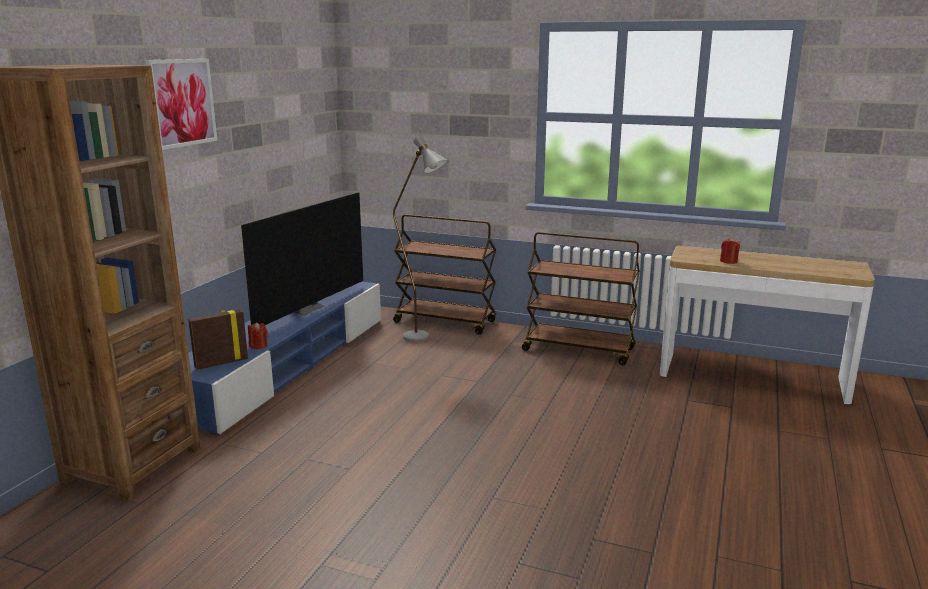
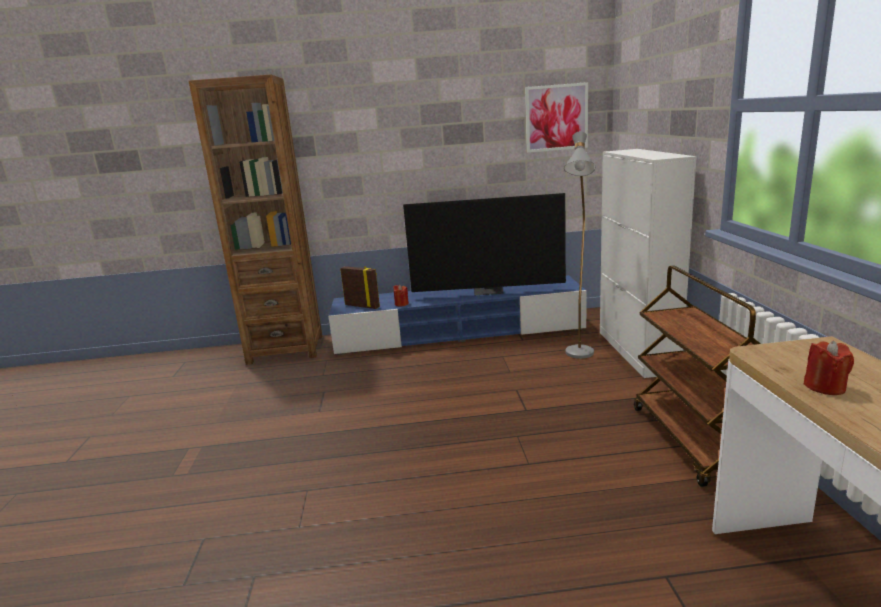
camera: 65 degrees right, 0 degrees up
(182, 102) = (382, 104): picture -> picture (556, 118)
(446, 322) = (637, 352): brown cart -> white cabinet

